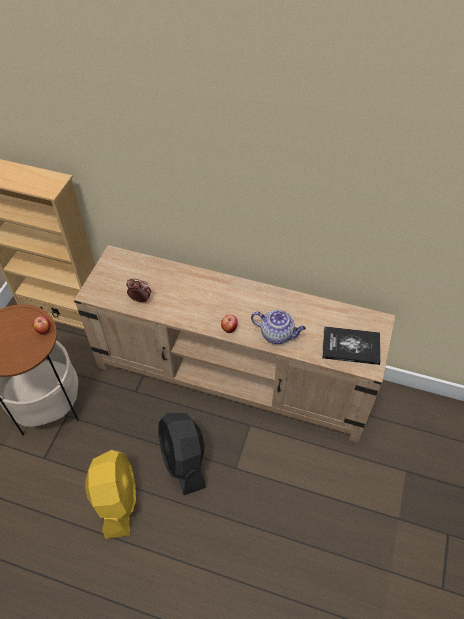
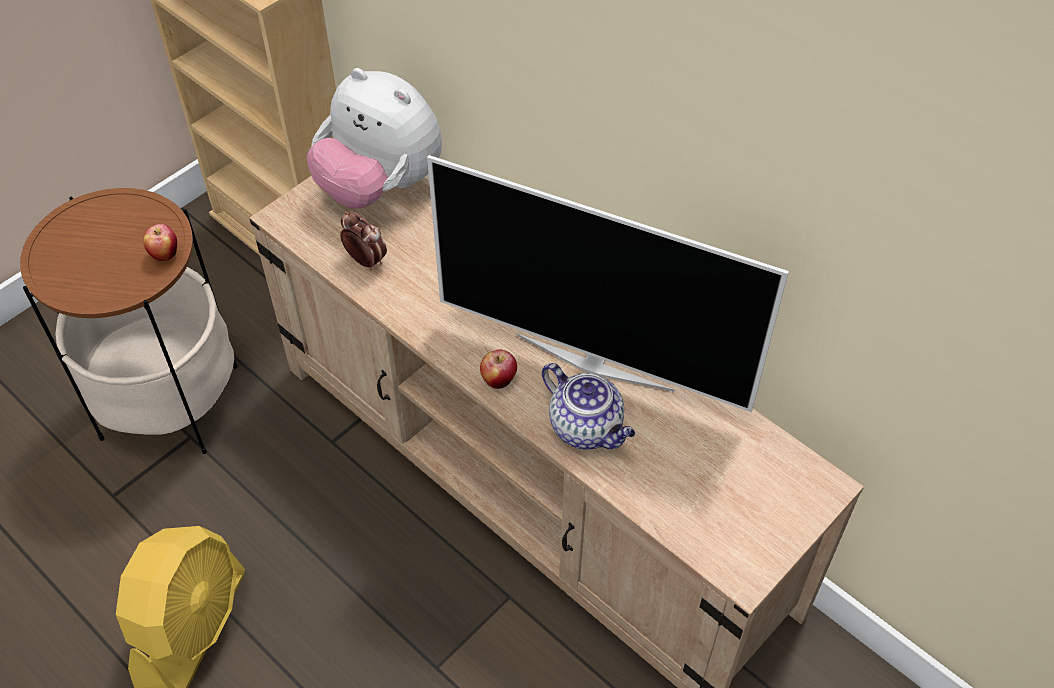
camera: 25 degrees right, 0 degrees up
(127, 264) = (380, 186): none -> plush toy
(184, 460) = (349, 609): black fan -> none
(264, 305) = (595, 360): none -> television
(351, 346) = (726, 512): book -> none

